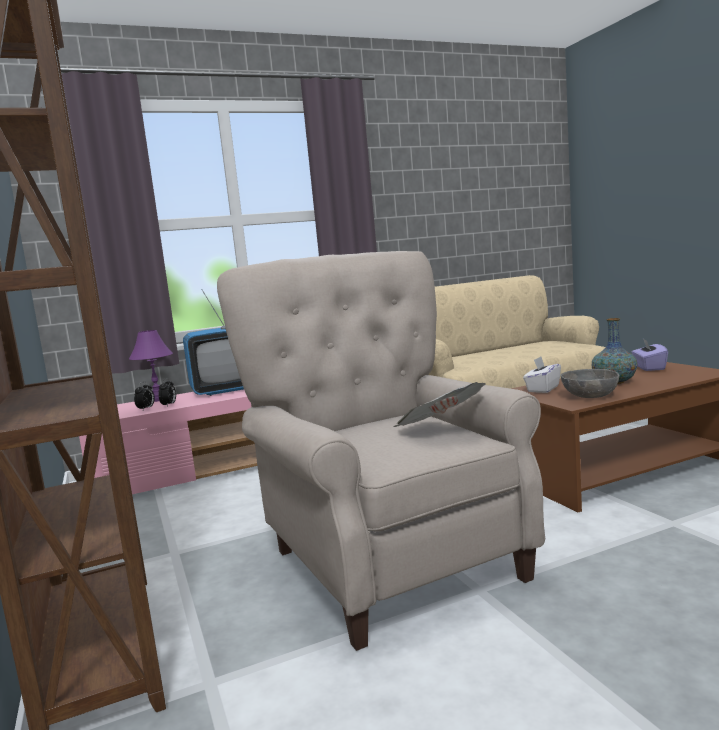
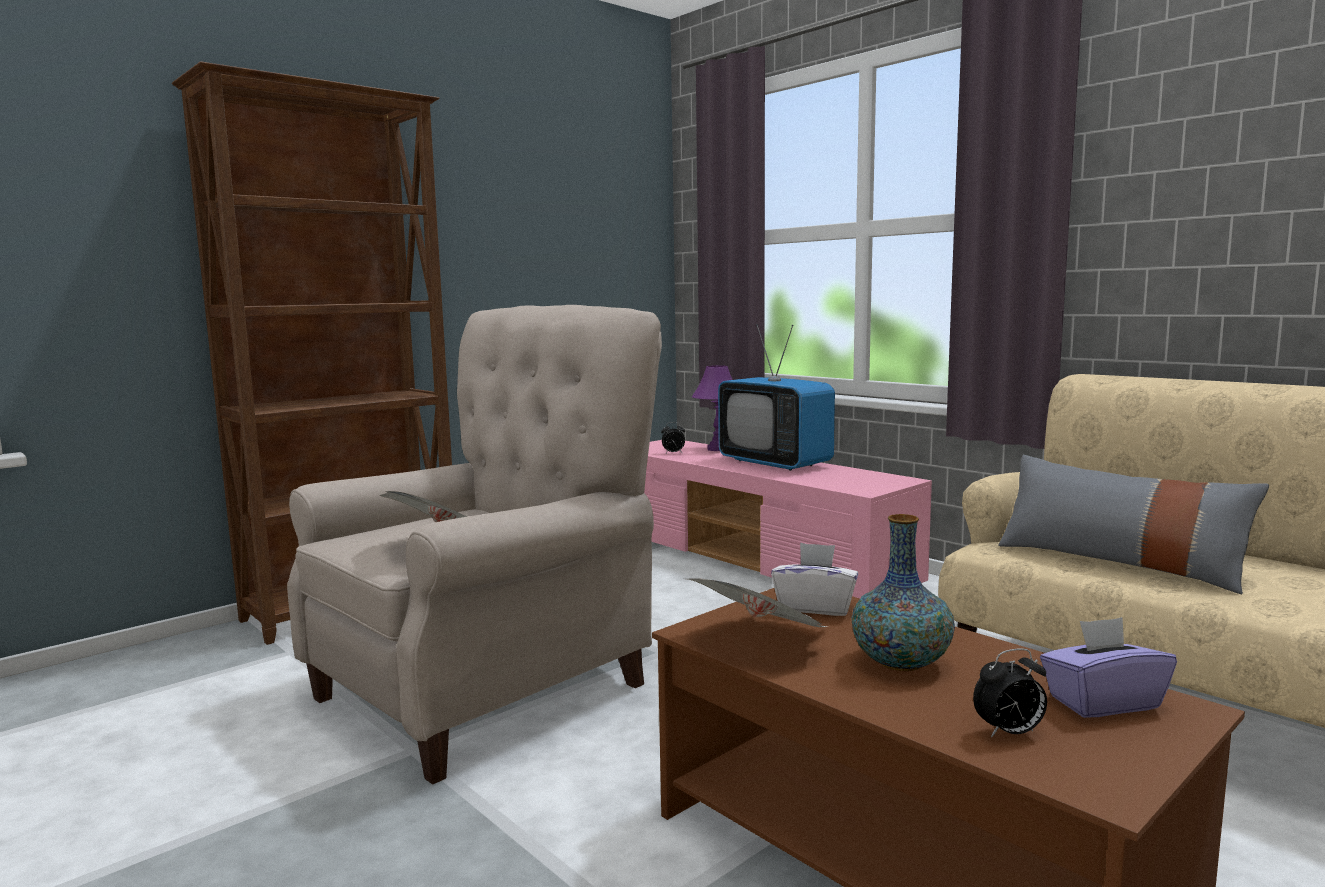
camera: 70 degrees right, 0 degrees up
(169, 405) = (690, 456): alarm clock -> alarm clock (1009, 733)
(497, 358) = (1118, 562): none -> grey pillow
(589, 396) = (762, 642): grey bowl -> newspaper

